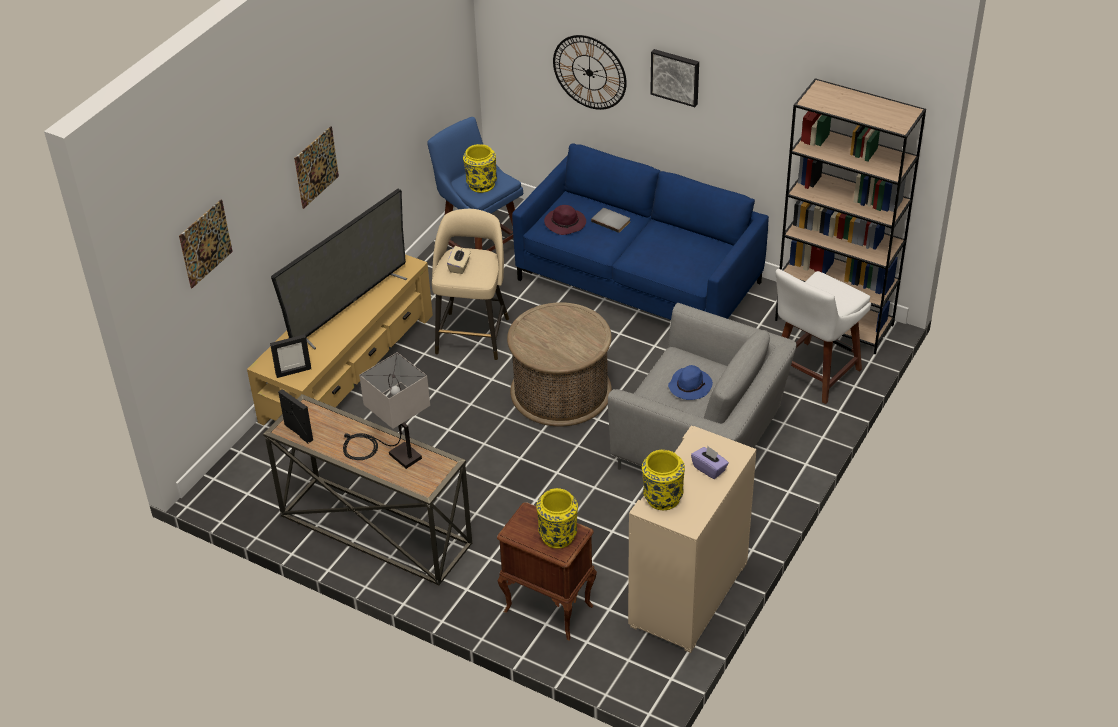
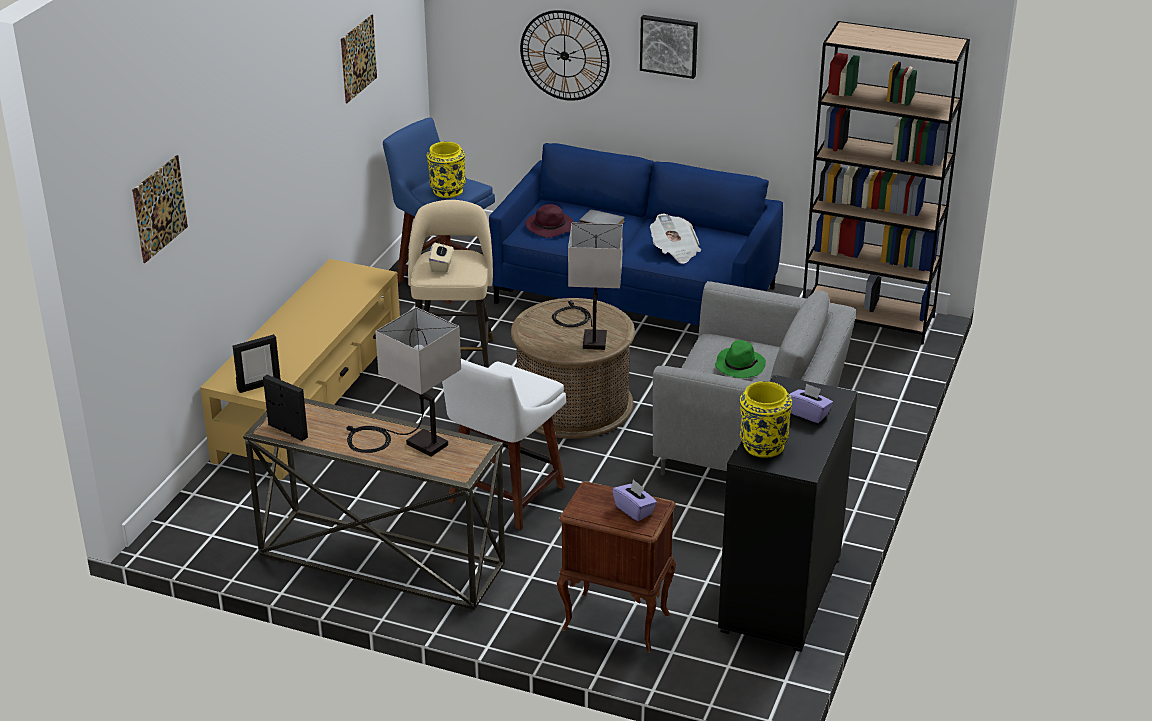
camera: 10 degrees left, 10 degrees down
(316, 167) = (273, 143): picture -> picture (358, 58)
(349, 307) = (313, 320): television -> none
(558, 535) = (634, 510): yellow vase -> purple tissue box
(569, 338) = (586, 330): none -> table lamp
(666, 258) = (675, 251): none -> newspaper
(689, 595) = (782, 593): beige cabinet -> black cabinet
(690, 386) = (739, 366): blue hat -> green hat
(812, 374) = (859, 367): white stool -> white stool (503, 497)

